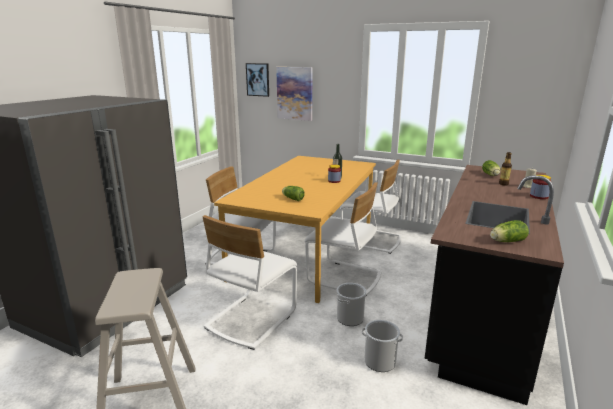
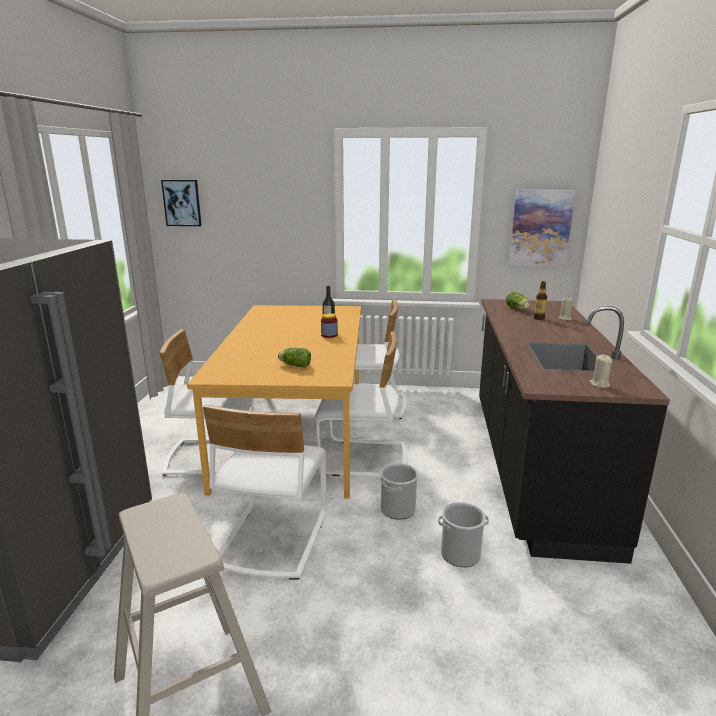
camera: 20 degrees left, 0 degrees up
(295, 93) = (240, 220): picture -> picture (540, 228)
(506, 241) = (599, 384): lettuce -> beige candle
(538, 196) = (584, 329): jar -> none

